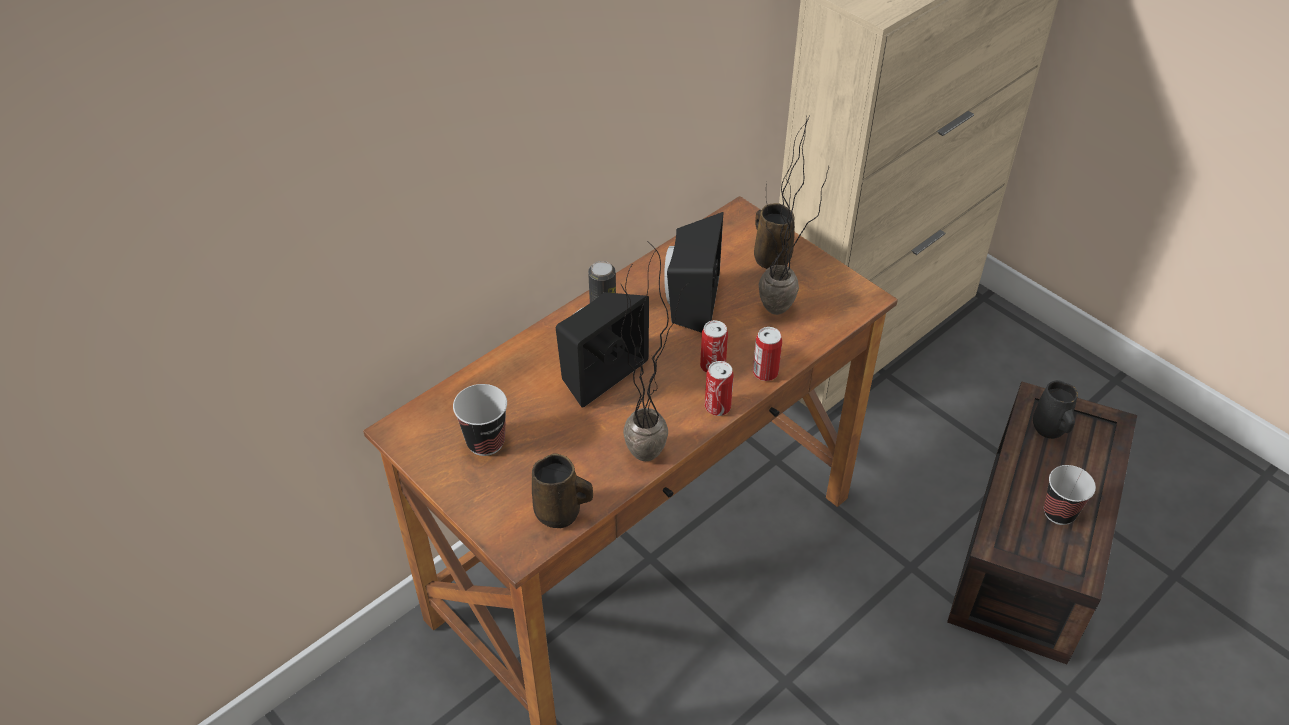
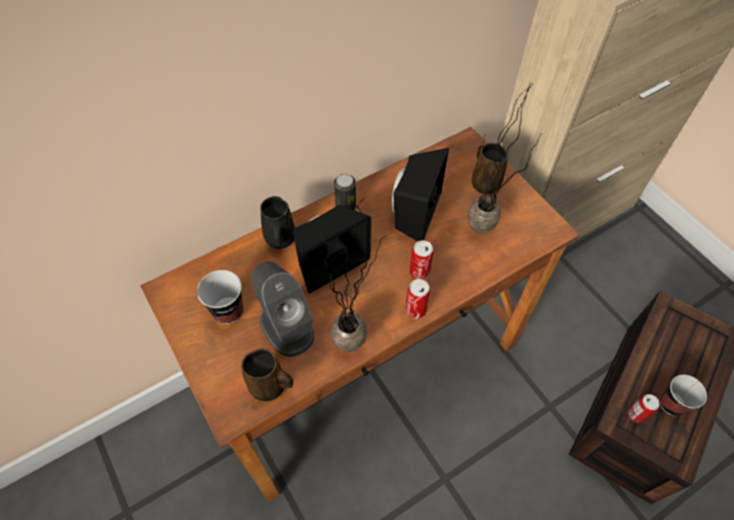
camera: 10 degrees right, 10 degrees up
(563, 448) = (286, 327): none -> grey speaker
(765, 373) = (460, 284): can -> can (636, 414)
(1049, 429) = (675, 333): black mug -> black mug (280, 239)

